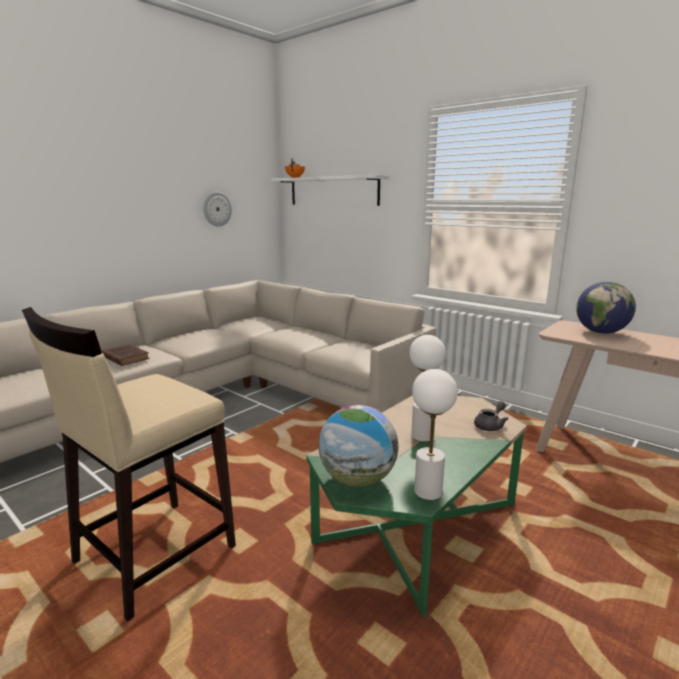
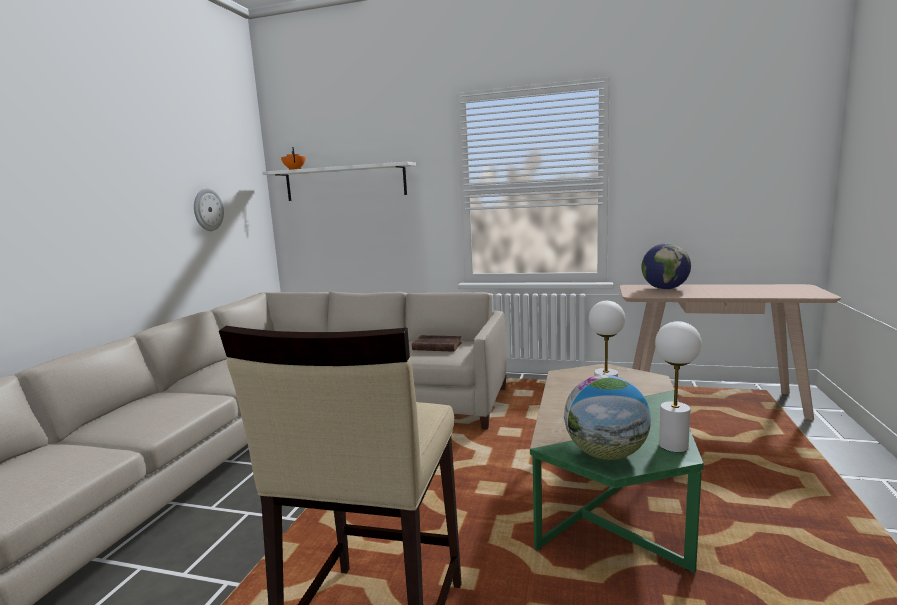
camera: 25 degrees left, 5 degrees down
(125, 357) = (158, 410): brown book -> brown book (435, 346)
(490, 426) = (644, 383): grey teapot -> none

